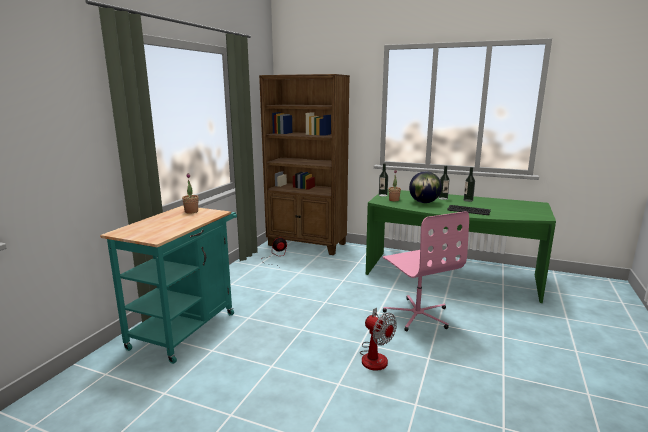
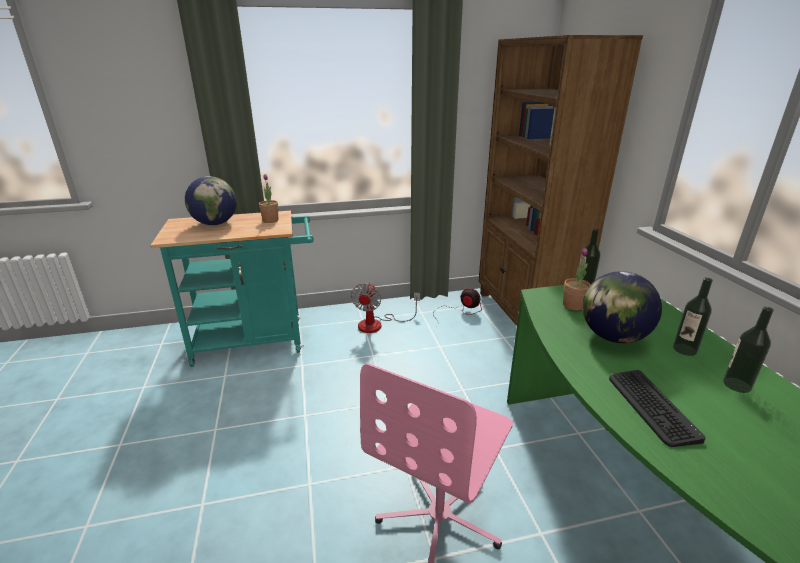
camera: 55 degrees right, 10 degrees up
(157, 224) = (215, 223): none -> globe
(375, 356) = (285, 513): fan -> fan (378, 324)

